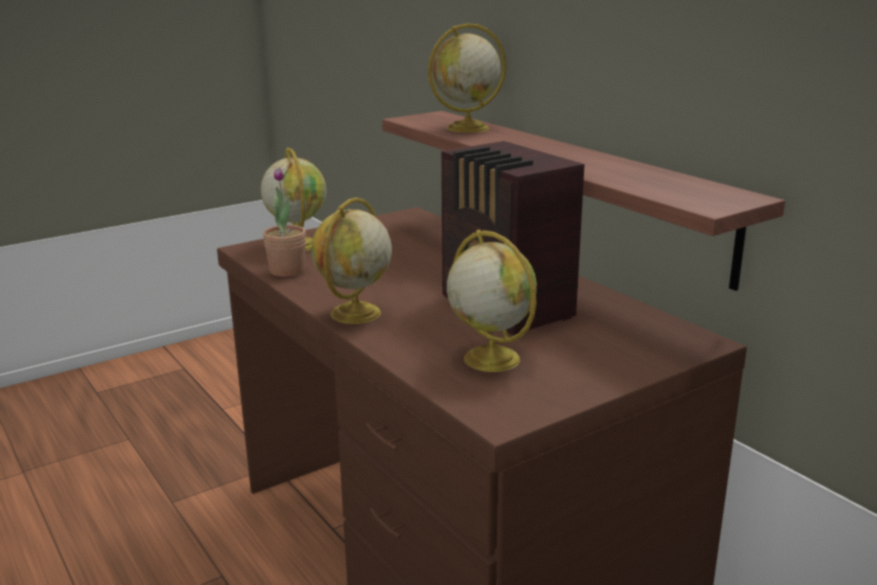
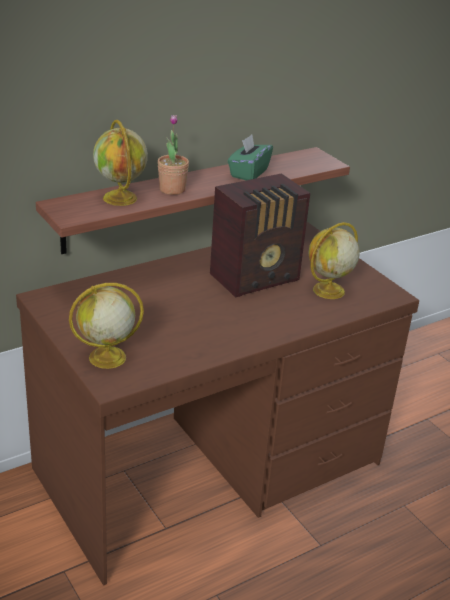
camera: 90 degrees left, 10 degrees up
(287, 271) = (173, 362): potted plant -> potted plant (172, 189)
(355, 314) = (264, 332): globe -> none
(602, 167) = (248, 173): none -> green tissue box

